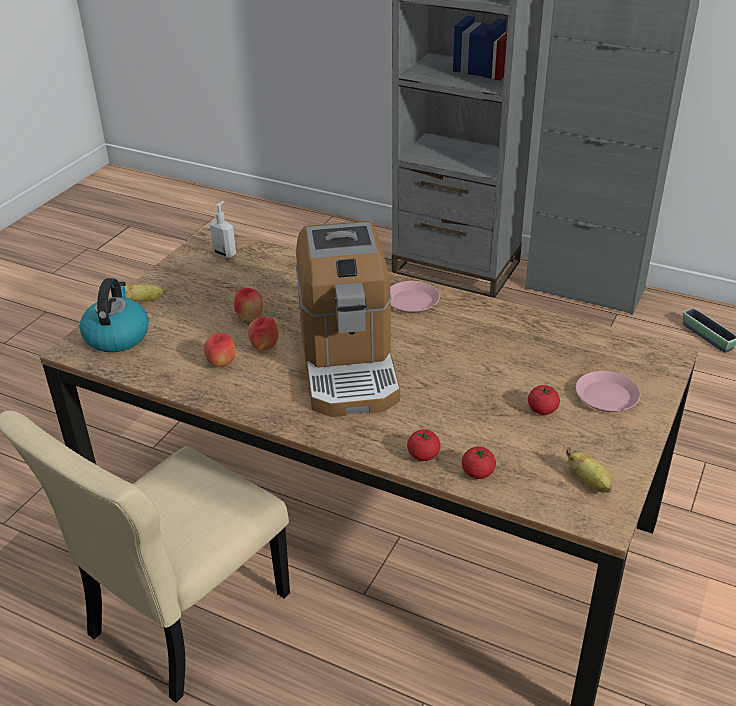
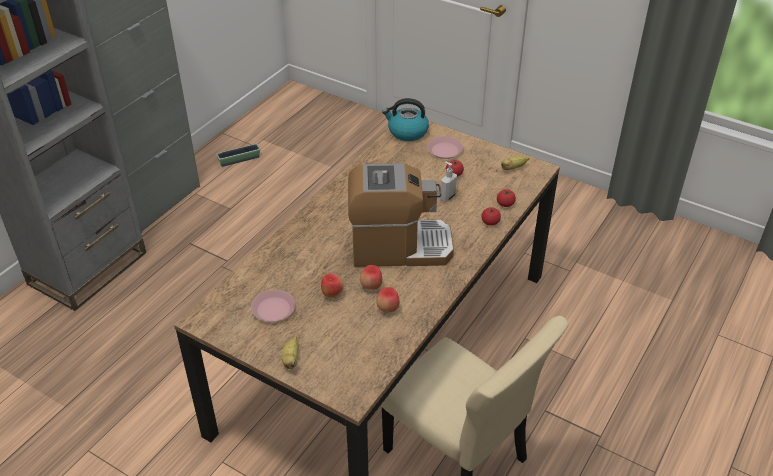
camera: 85 degrees left, 5 degrees up
(117, 336) = (339, 372): kettle -> kettle (407, 132)
(225, 254) = (230, 309): soap dispenser -> soap dispenser (447, 197)
(411, 301) = (331, 212): pink plate -> pink plate (273, 309)

